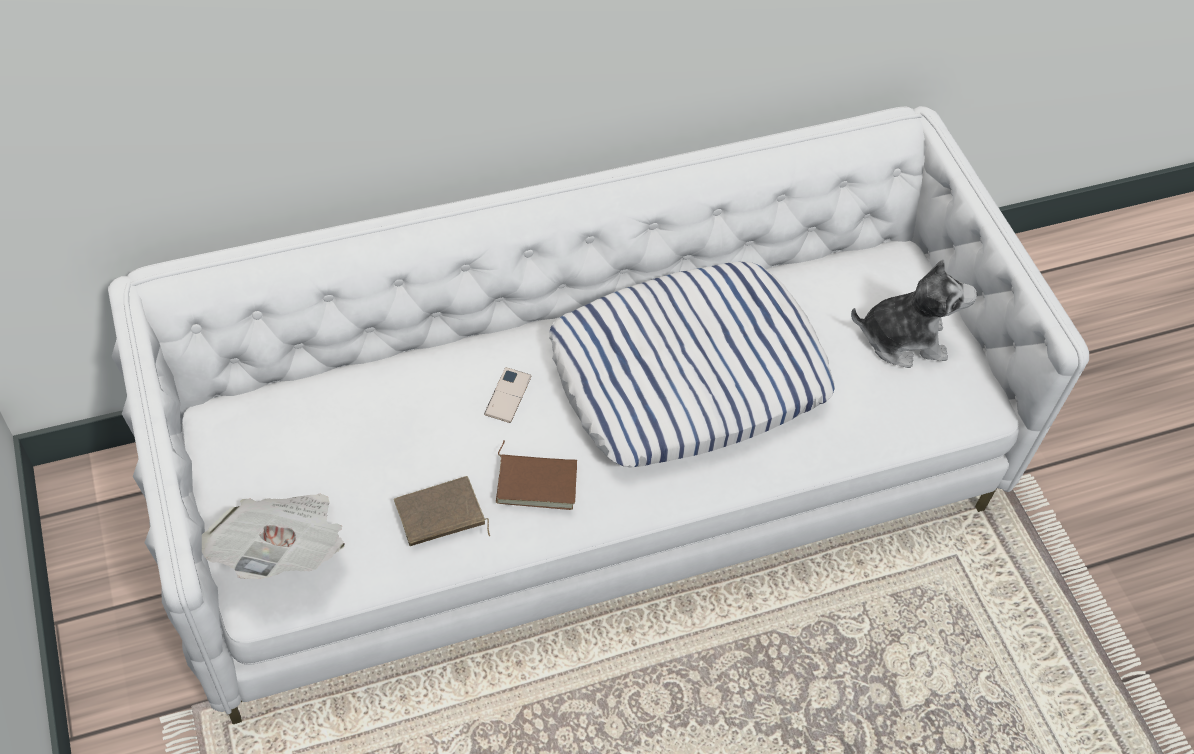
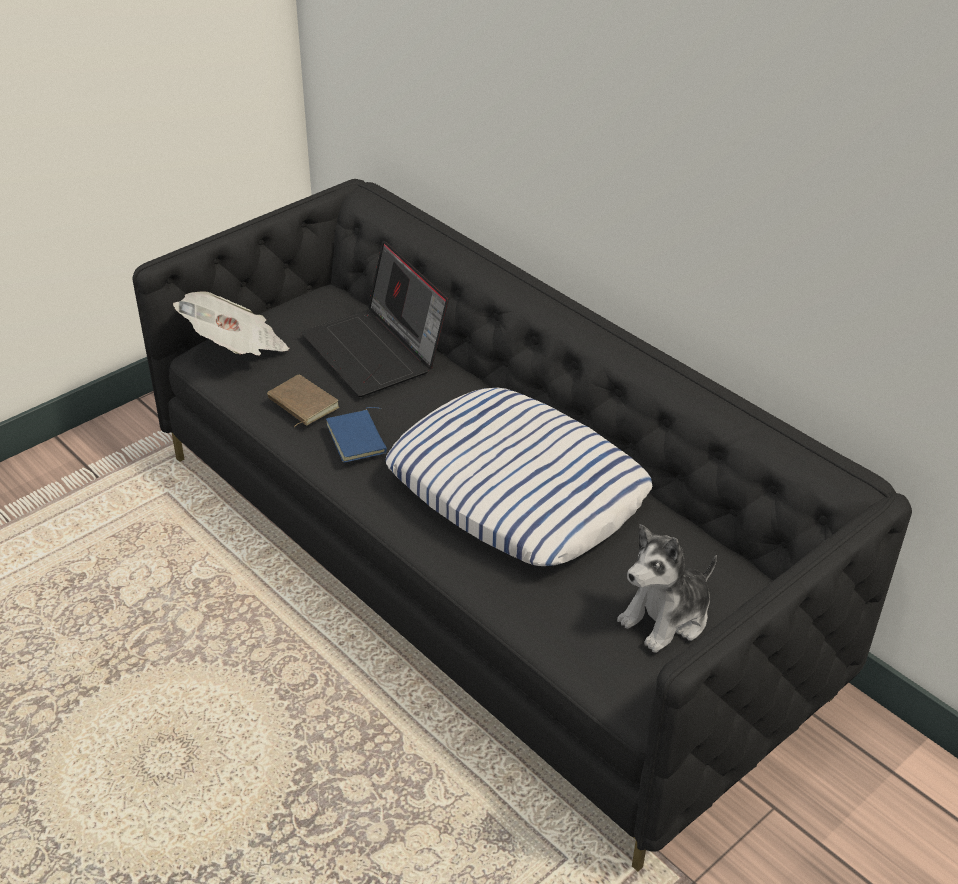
camera: 70 degrees right, 15 degrees down
(388, 408) = (376, 352): none -> laptop
(508, 395) = (426, 401): phone -> none
(537, 481) = (358, 439): brown book -> blue book
(587, 481) = (478, 569): white sofa -> black sofa
(903, 338) = (666, 618): plush toy -> plush toy turned 75 degrees clockwise

